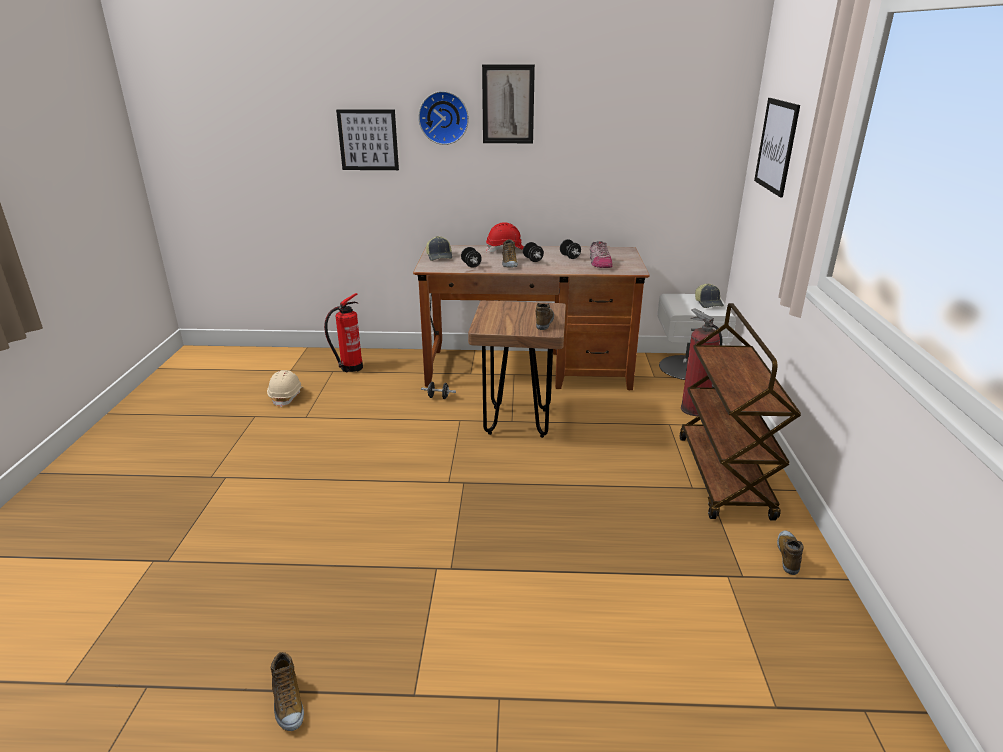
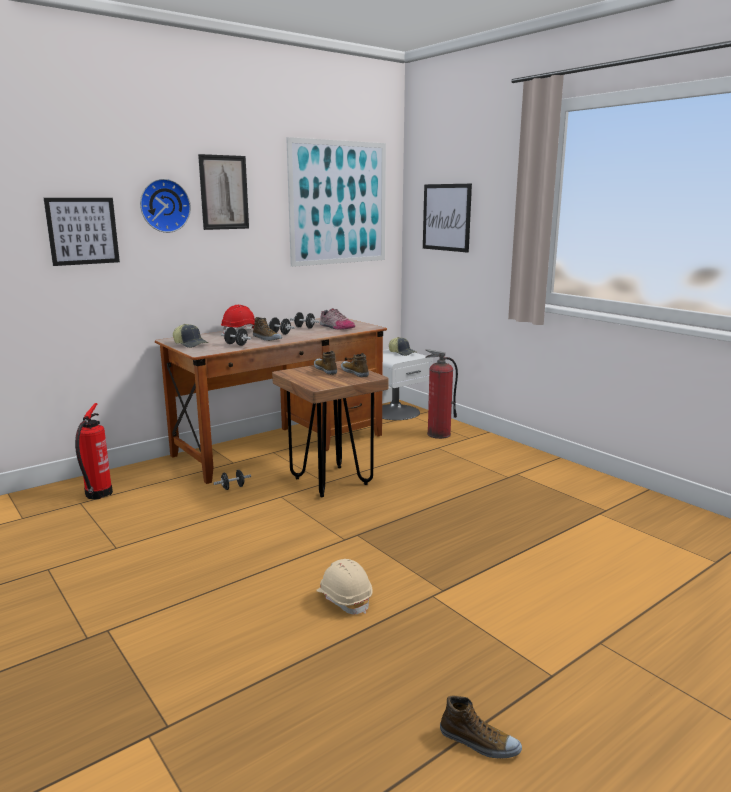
camera: 40 degrees left, 10 degrees down
(287, 396) = (60, 539): beige hard hat -> beige hard hat (344, 598)
(653, 117) = (338, 203): none -> picture
(724, 477) = (516, 465): brown cart -> none
(788, 555) = (608, 490): shoe -> shoe (325, 370)

